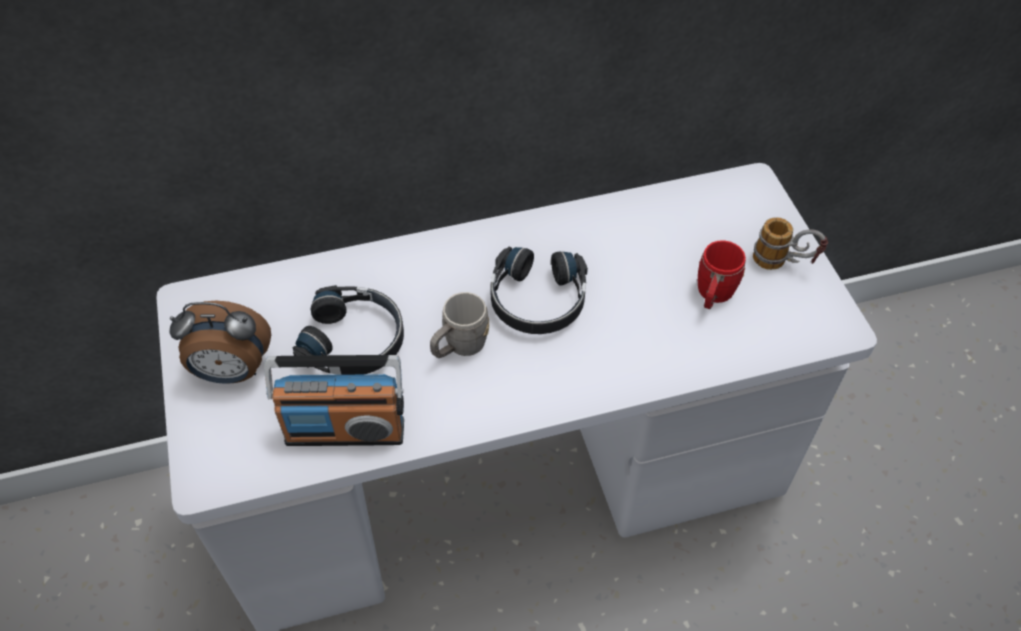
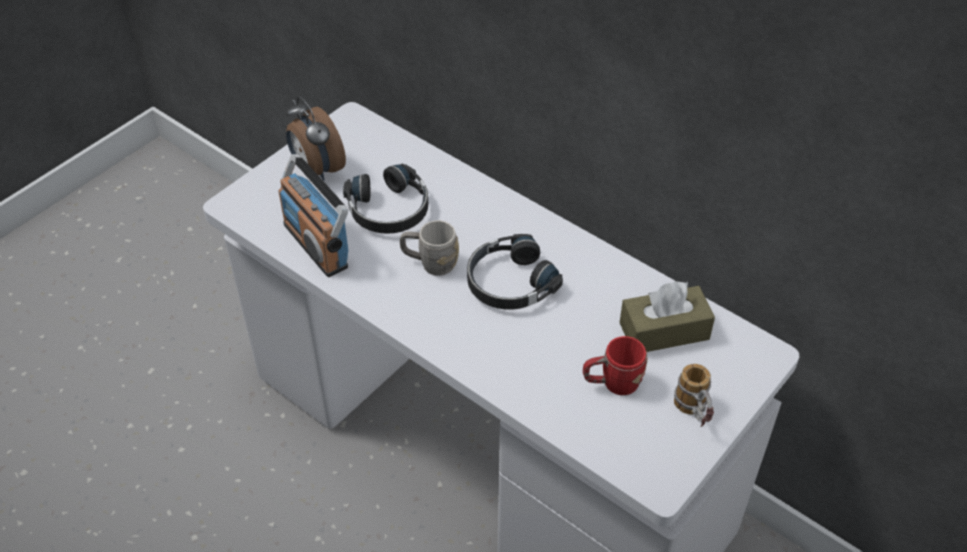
camera: 55 degrees right, 5 degrees down
(681, 228) = (664, 331): none -> brown tissue box

